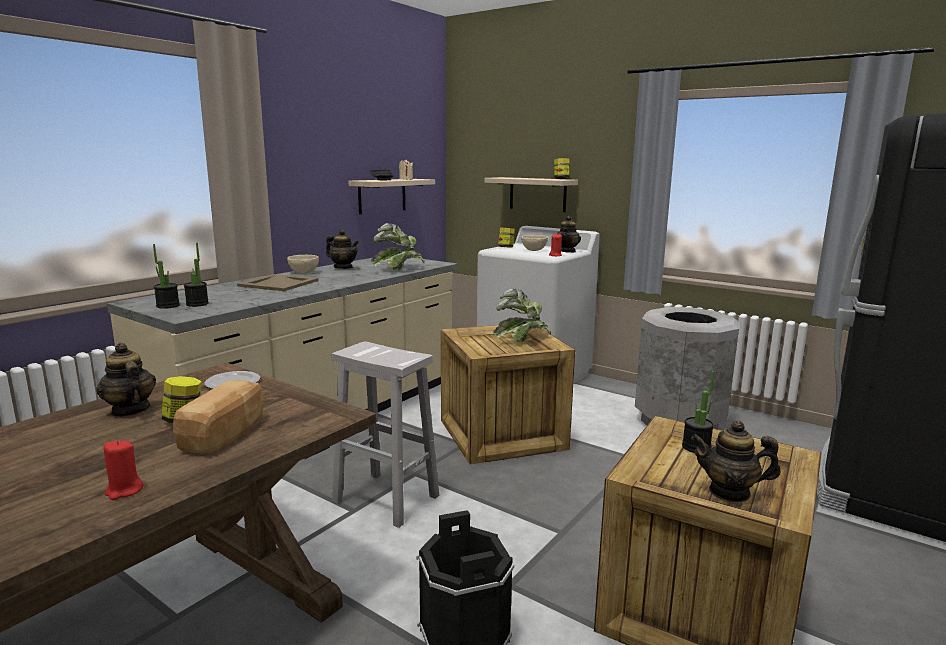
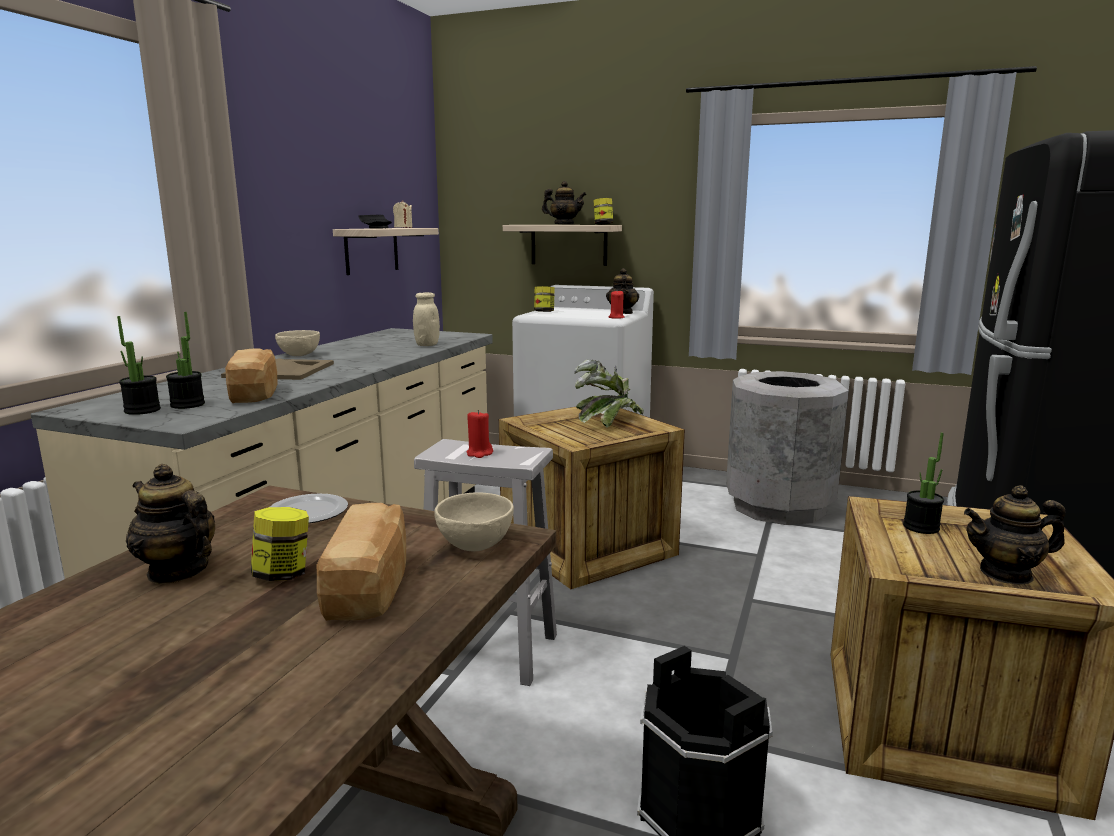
camera: 15 degrees left, 0 degrees up
(124, 491) = (289, 698): red candle -> red candle (479, 453)
(245, 299) = (256, 394): none -> bread
(343, 267) = (348, 346): teapot -> teapot (564, 224)
(398, 269) = (427, 345): potted plant -> beige jar
(533, 250) = (581, 313): beige bowl -> beige bowl (474, 545)

